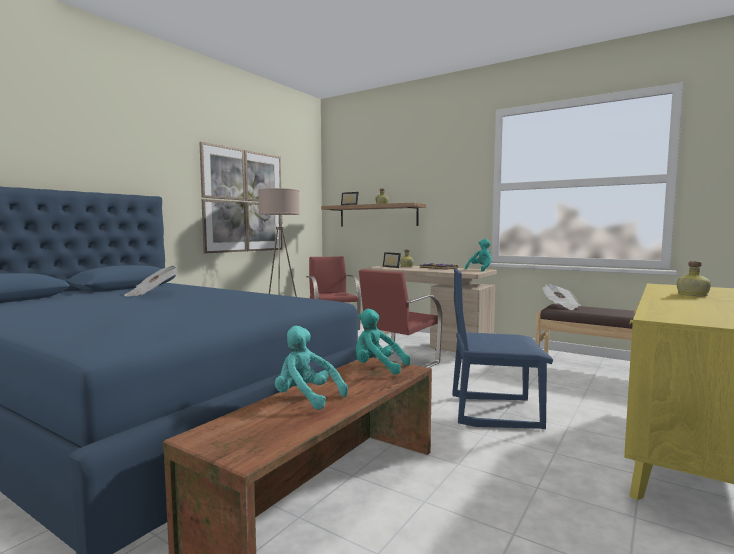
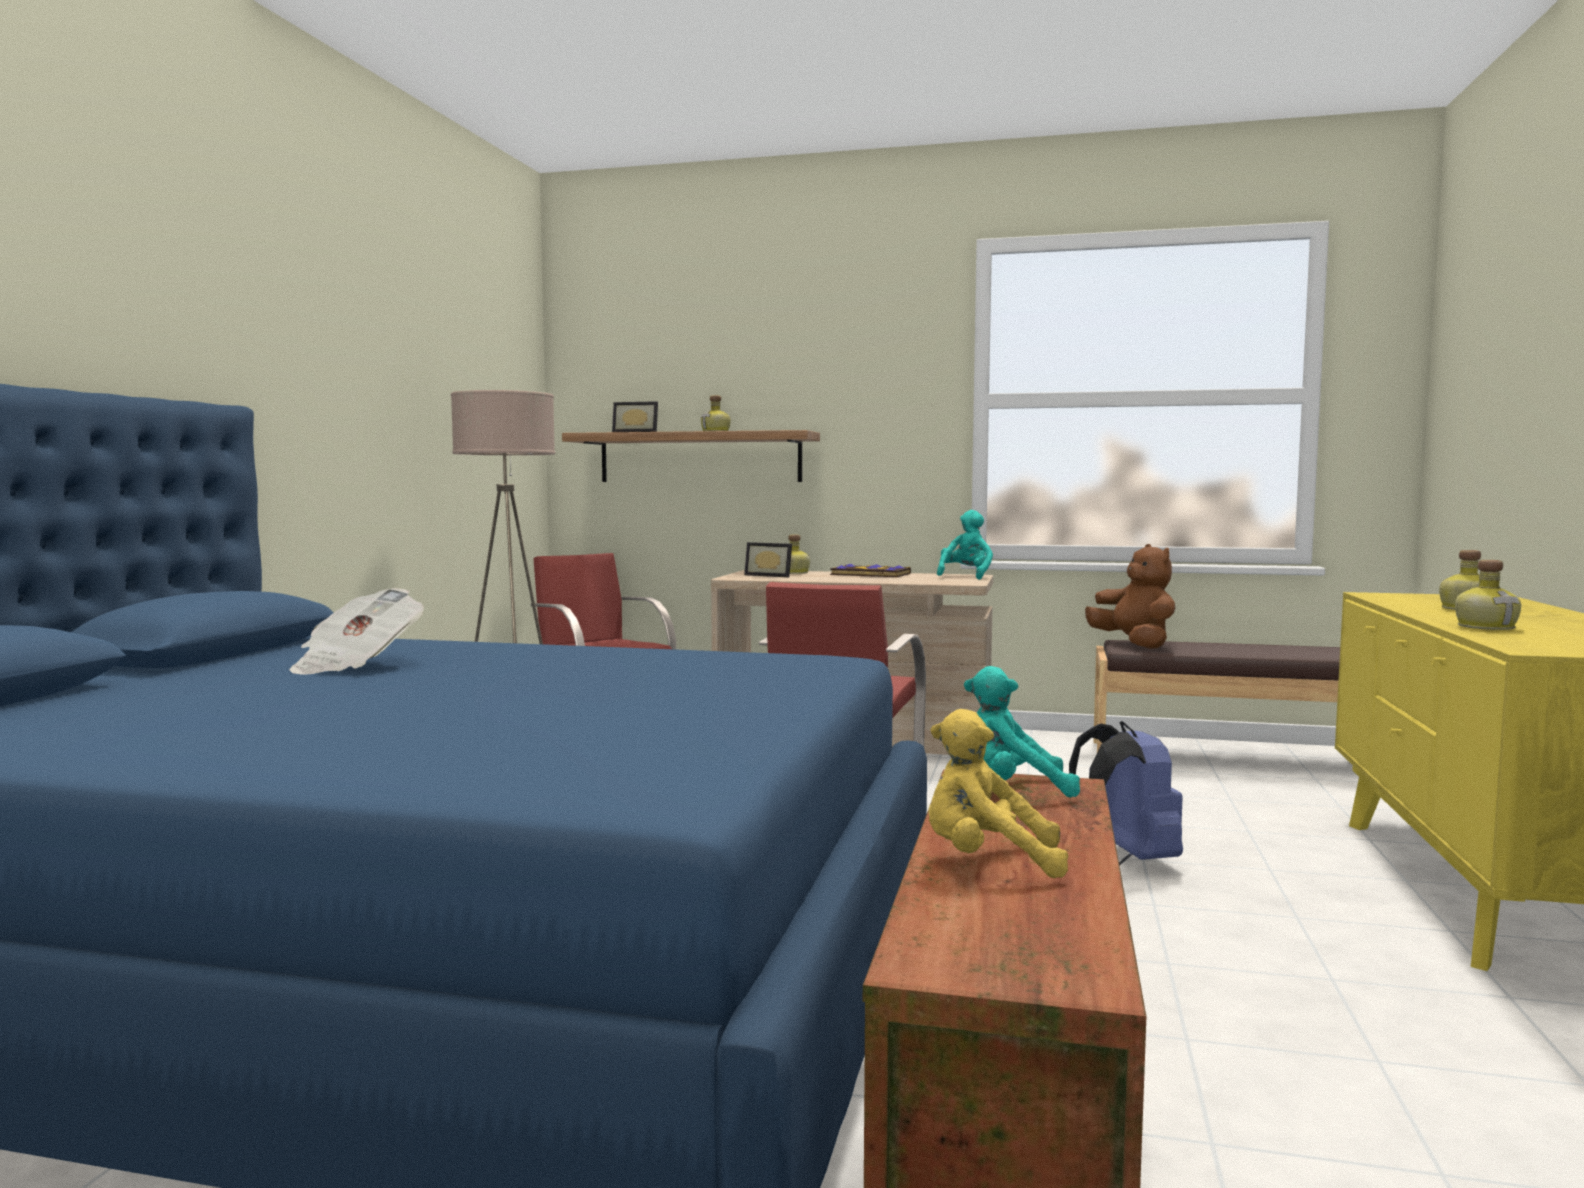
camera: 20 degrees left, 0 degrees up
(243, 201) = (405, 419): picture -> none
(306, 398) = (987, 862): turquoise plush toy -> yellow plush toy
(494, 411) = (1125, 860): blue chair -> blue backpack
(561, 306) = (1134, 644): newspaper -> brown plush toy
(670, 304) = (1486, 627): none -> bottle

